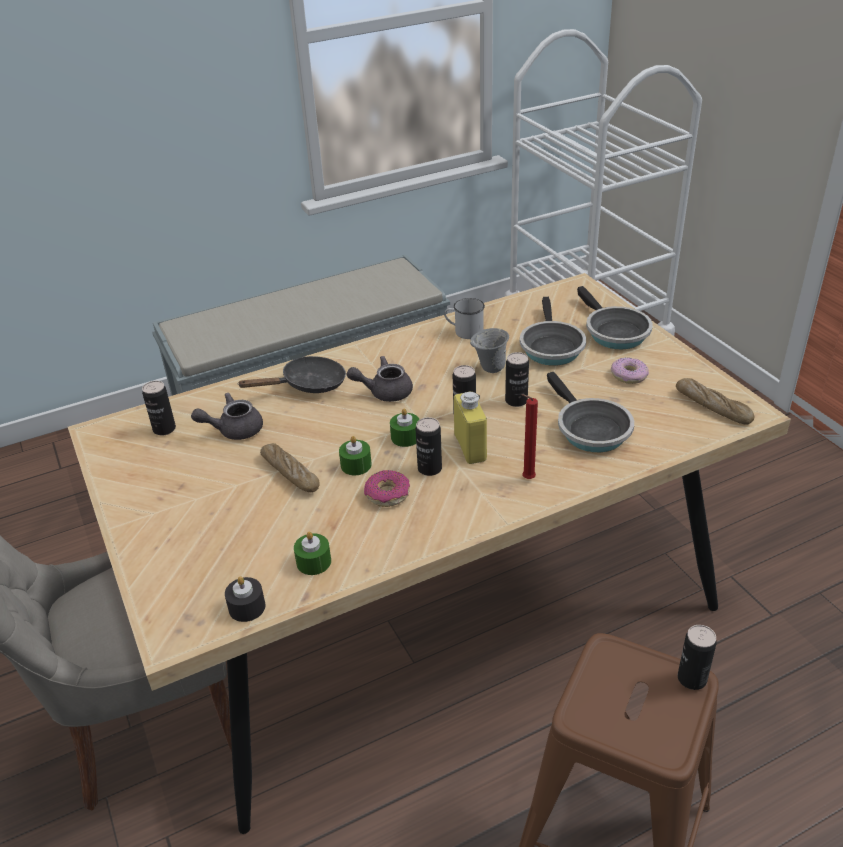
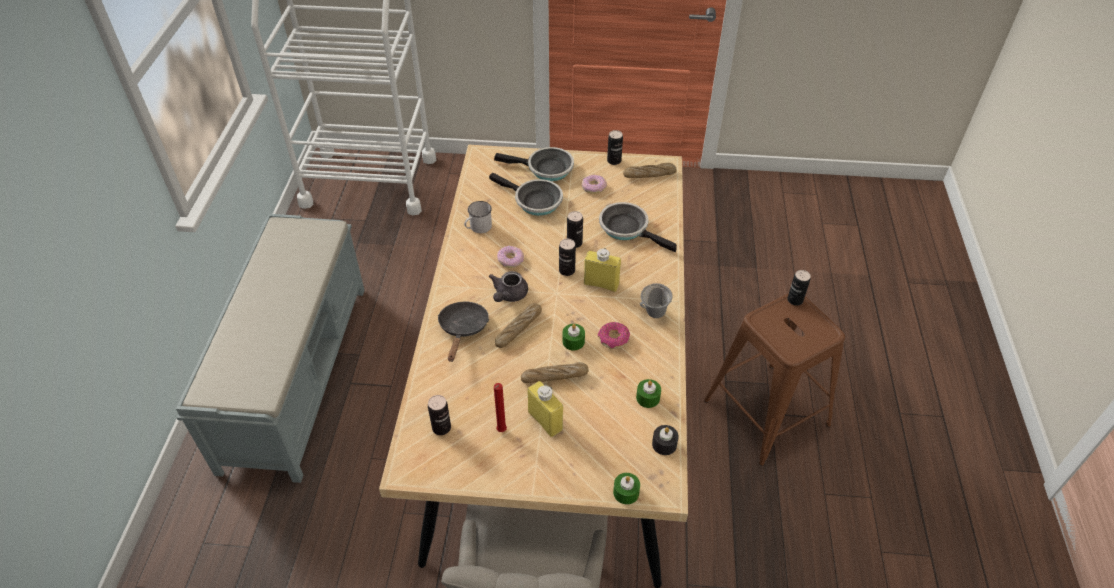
camera: 60 degrees left, 10 degrees up
(220, 494) = (545, 421): none -> yellow bottle
(234, 430) = (479, 388): grey teapot -> none
(340, 419) = (518, 329): none -> bread
(405, 437) = (565, 307): green candle -> green candle (626, 492)
(429, 469) = (605, 310): can -> can (614, 161)
(439, 371) = (510, 260): none -> donut
(489, 369) = (531, 237): grey mug -> grey mug (654, 315)
(526, 479) = (648, 275): red candle -> red candle (501, 431)
(589, 429) = (627, 228): frying pan -> frying pan turned 150 degrees counterclockwise

